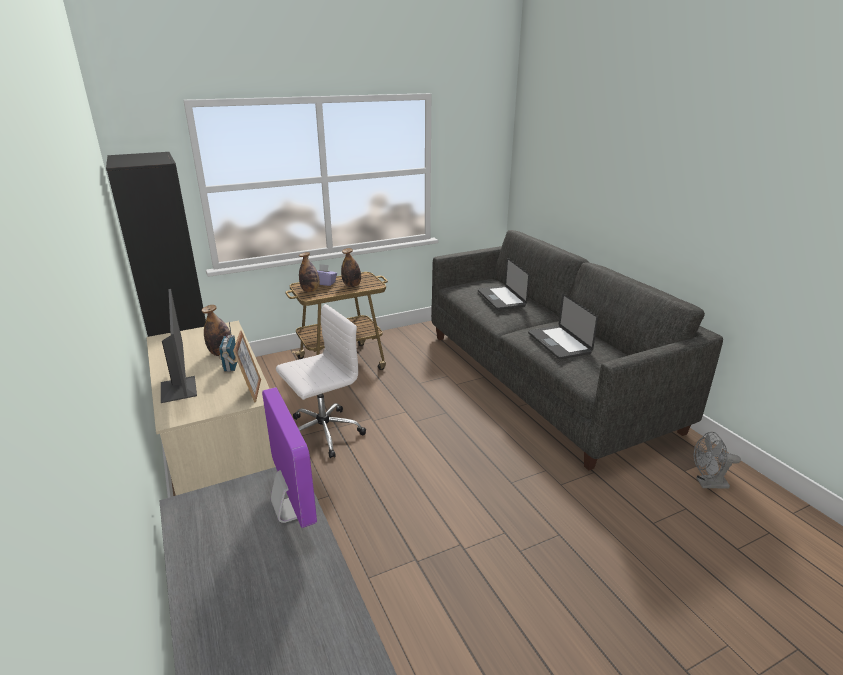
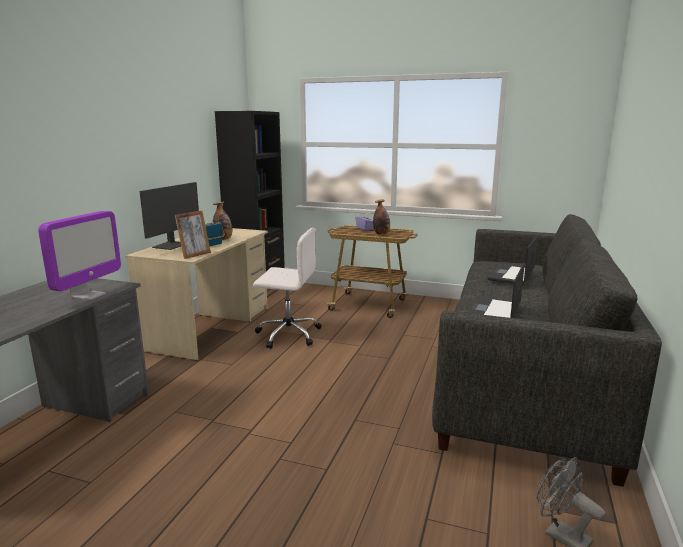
camera: 45 degrees right, 10 degrees down
(310, 291) = (347, 230): bottle -> none

